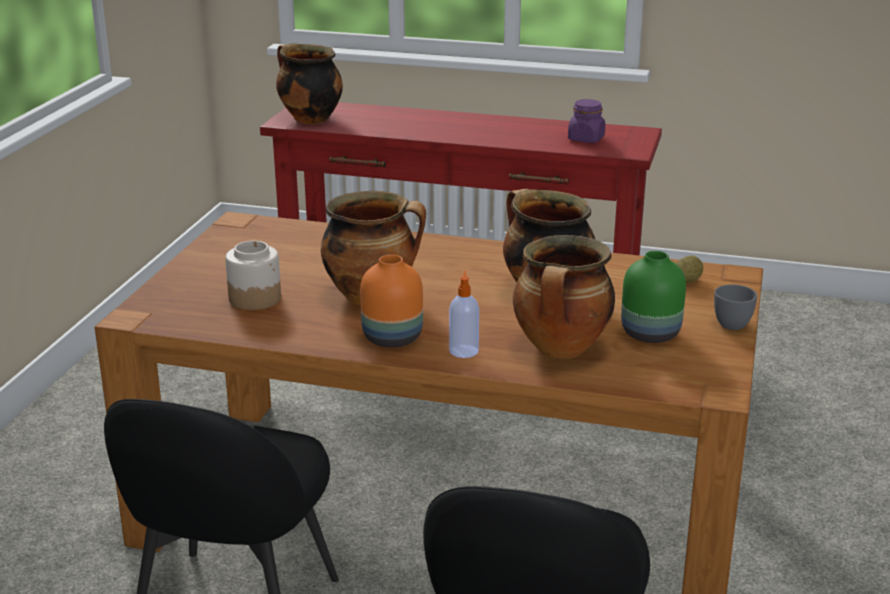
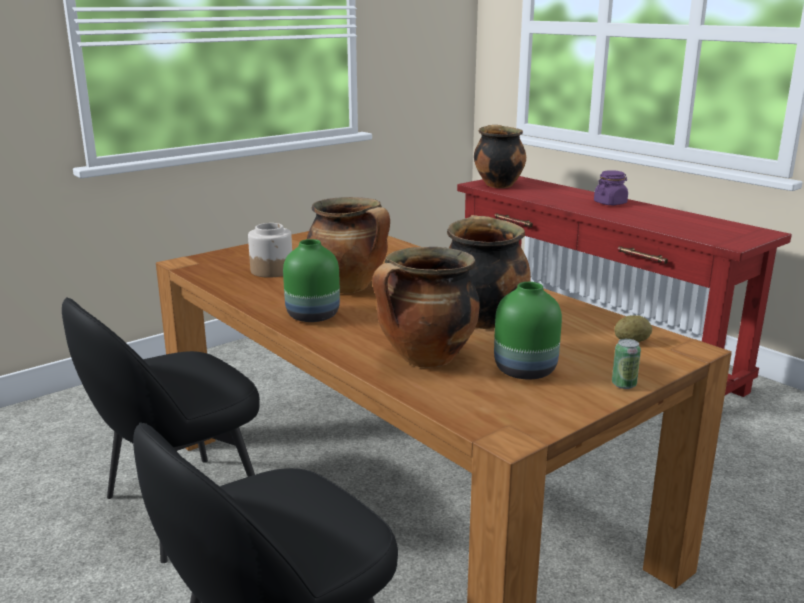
camera: 35 degrees right, 5 degrees down
(393, 339) = (313, 317): orange vase -> green vase
(464, 350) = (348, 338): soap dispenser -> none
(586, 139) = (703, 229): purple jar -> purple jar (610, 203)
(732, 322) = (624, 384): grey cup -> can

